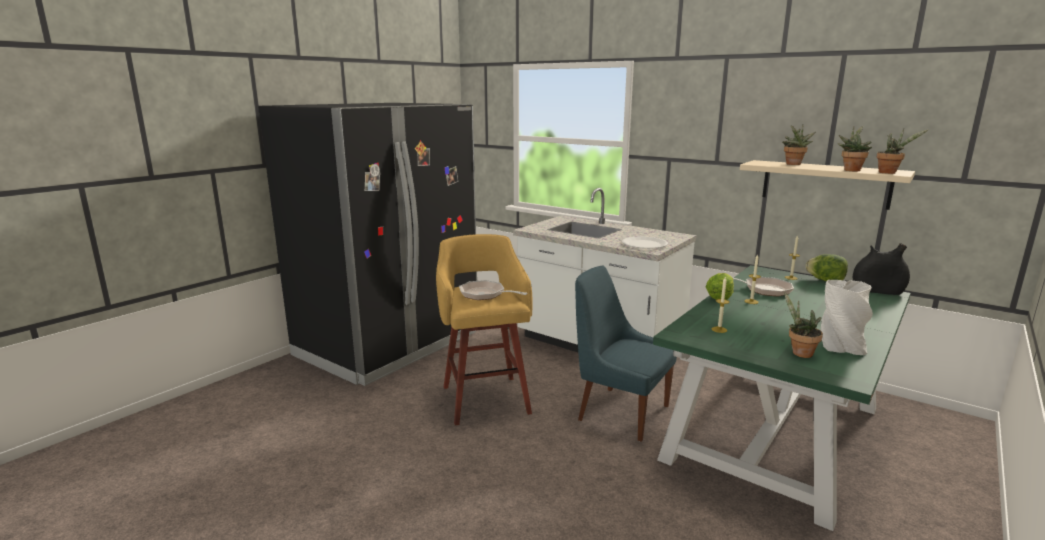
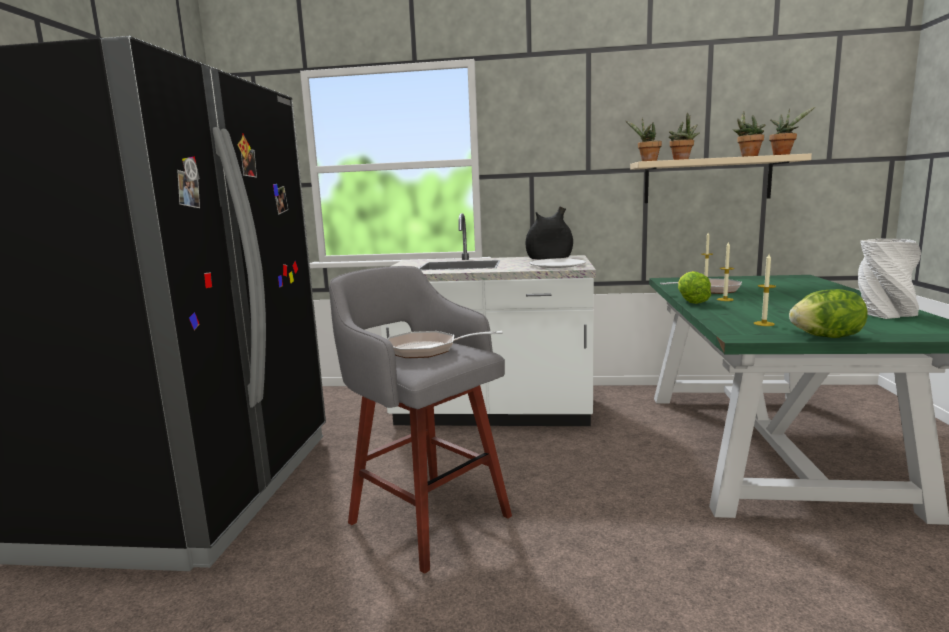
camera: 30 degrees left, 5 degrees down
(485, 398) = (426, 517): yellow stool -> grey stool
(620, 412) = (606, 476): blue chair -> none
(799, 353) = (874, 325): potted plant -> potted plant (646, 161)
(825, 280) = (735, 277): lettuce -> lettuce (826, 337)
(877, 291) = (789, 277): black vase -> black vase (549, 258)

